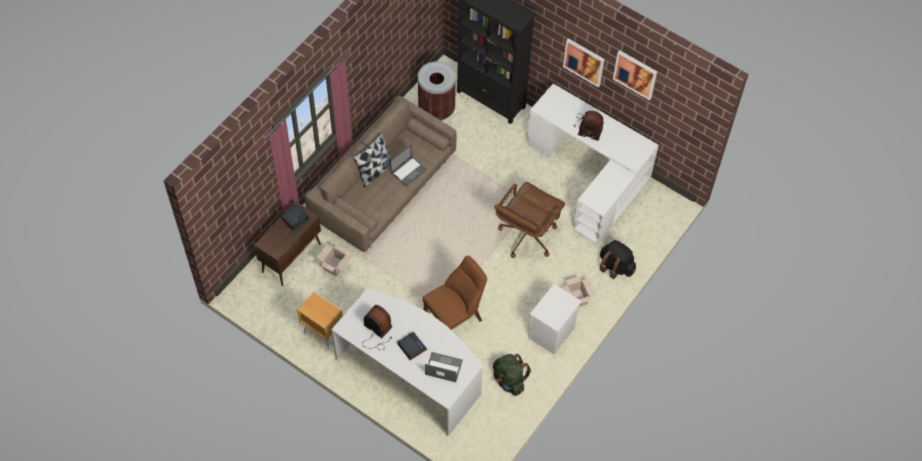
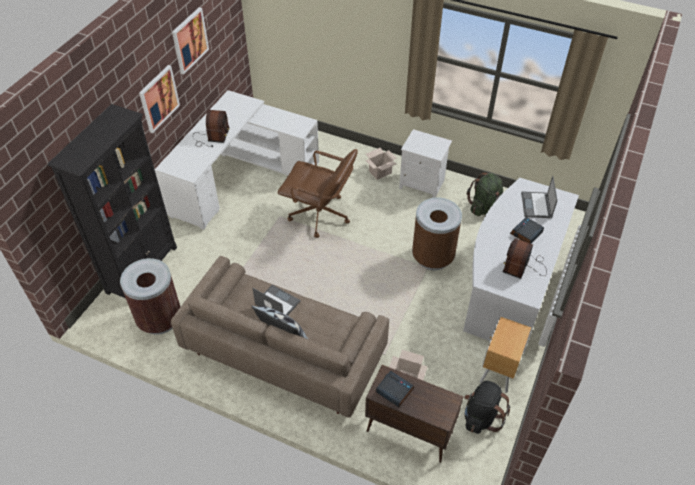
camera: 100 degrees left, 10 degrees down
(455, 317) = (432, 257): brown chair -> brown trash can
(615, 266) = (337, 151): black backpack -> black backpack (481, 416)

